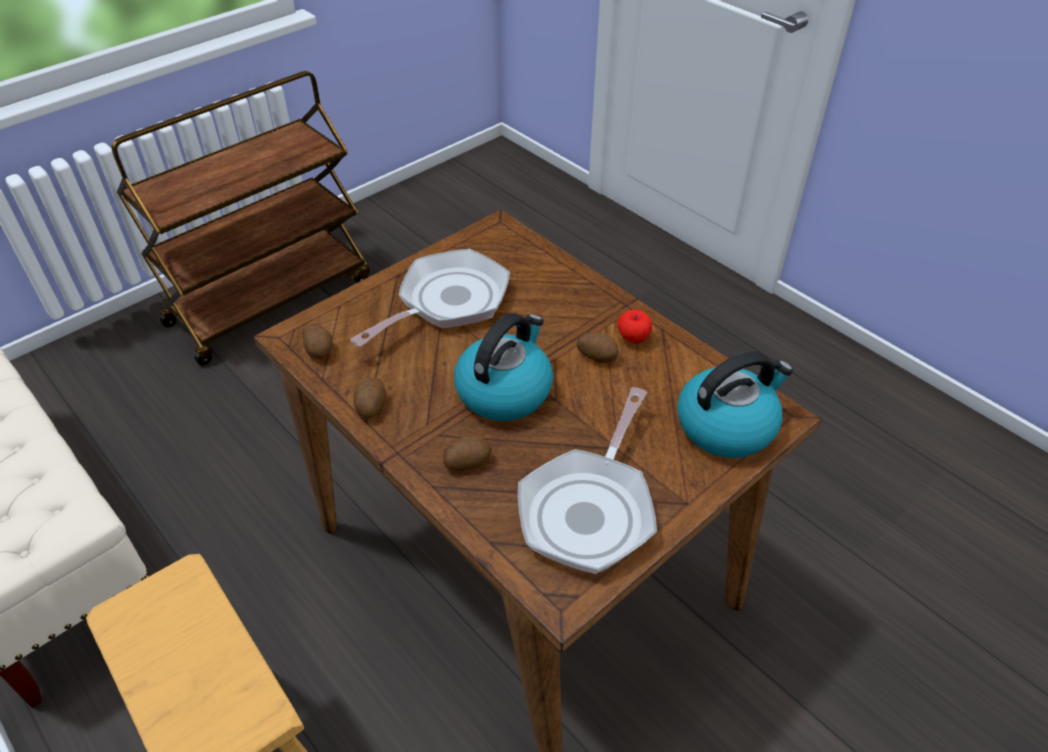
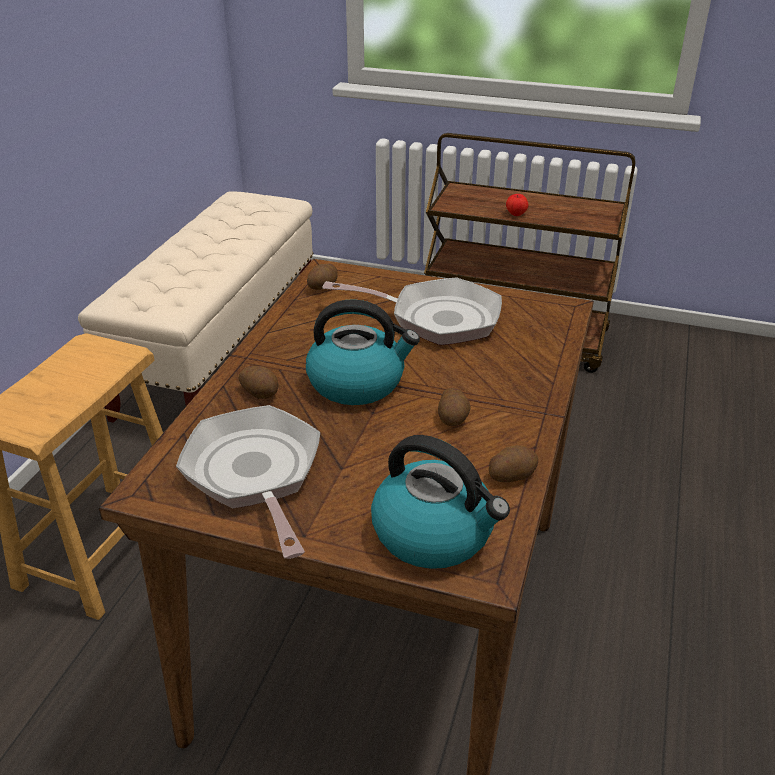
camera: 60 degrees right, 10 degrees down
(370, 406) = (284, 328): potato -> potato (511, 475)
(590, 508) = (255, 475): frying pan -> frying pan turned 75 degrees clockwise
(633, 338) = (500, 432): apple -> apple (516, 214)

